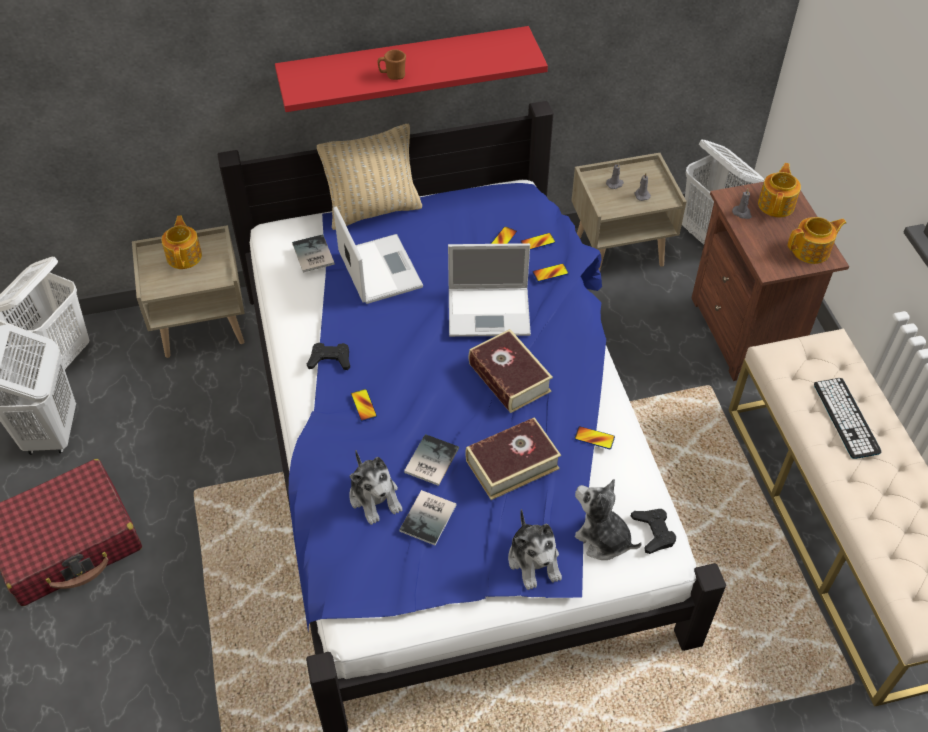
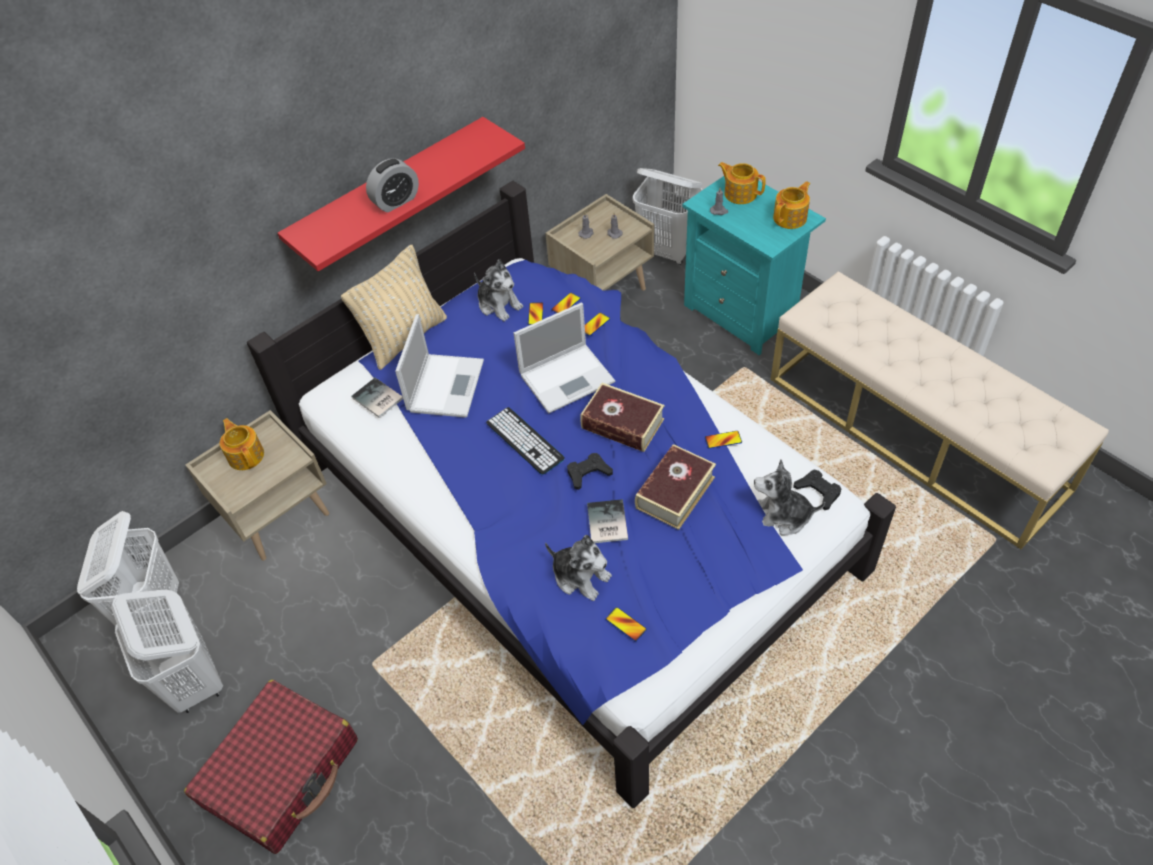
camera: 25 degrees left, 0 degrees up
(330, 359) = (457, 481): black game controller -> black game controller (588, 473)
(363, 405) = (516, 505): phone -> phone (626, 624)
(379, 268) = (446, 384): laptop -> laptop turned 60 degrees clockwise
(392, 75) = (396, 201): brown mug -> alarm clock
(430, 517) = (639, 569): book -> none
(534, 560) = (746, 560): plush toy -> plush toy (499, 304)
(747, 332) = (744, 313): brown nightstand -> turquoise nightstand
(776, 204) = (740, 193): teapot -> teapot turned 45 degrees counterclockwise
(846, 418) = (888, 337): keyboard -> keyboard (525, 441)

